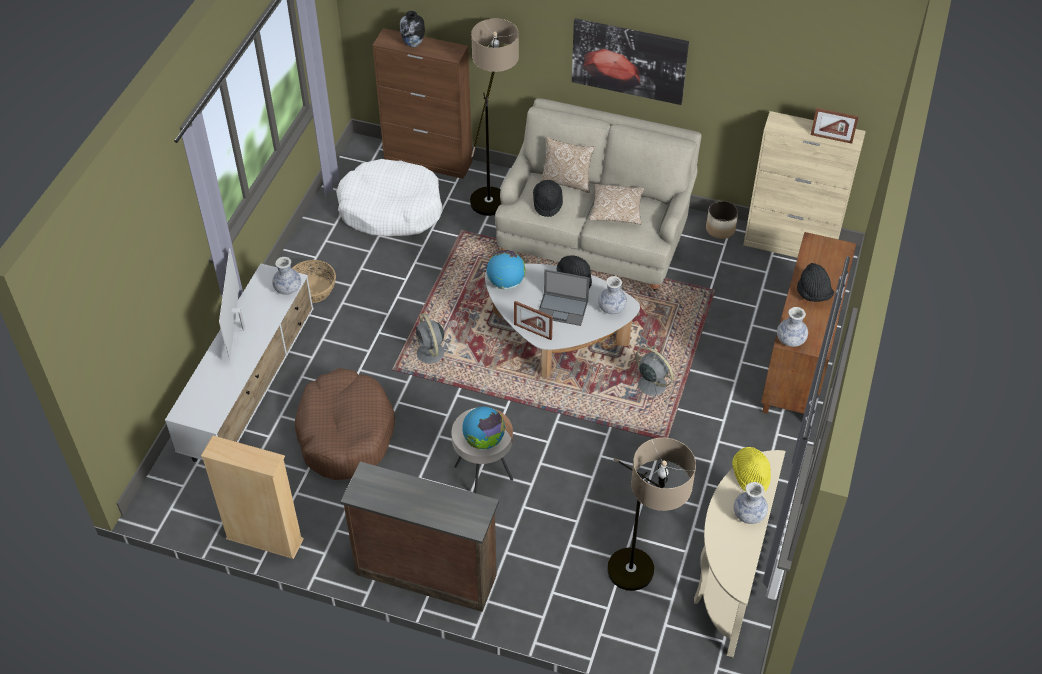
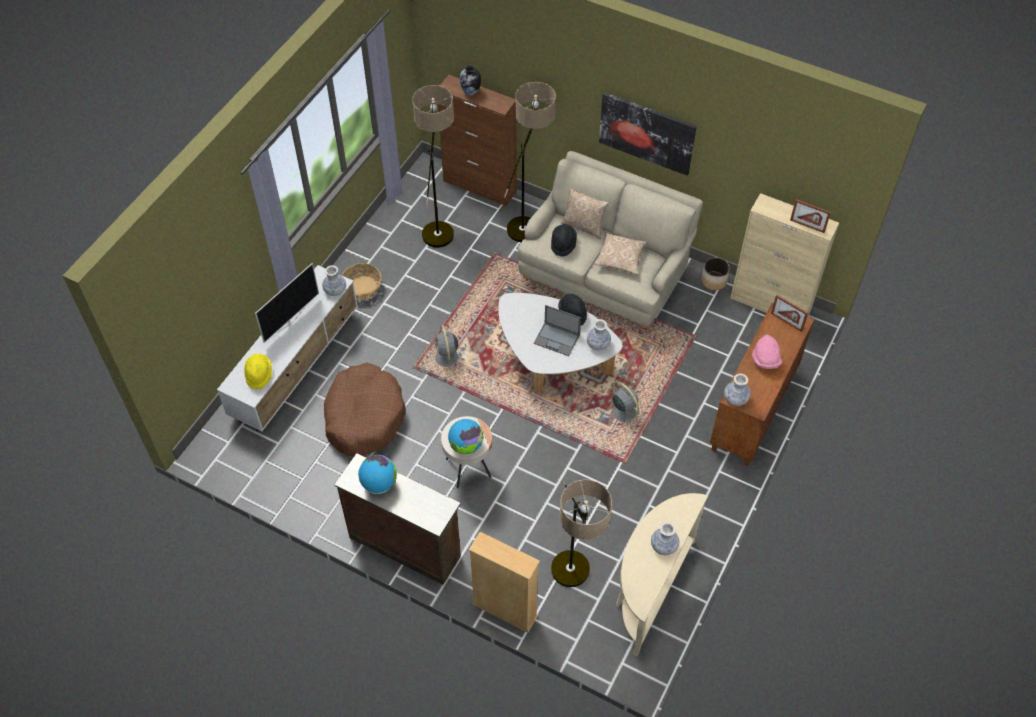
camera: 10 degrees right, 5 degrees up
(239, 328) = (290, 320): television -> television turned 150 degrees counterclockwise
(264, 539) = (283, 496): beige bookcase -> beige bookcase (505, 610)
(391, 209) = (440, 225): white dog bed -> floor lamp
(506, 283) = (515, 309): globe -> globe (379, 483)
(533, 331) = (528, 355): picture frame -> picture frame (786, 322)
(751, 476) = (673, 513): yellow hat -> yellow hat (259, 375)
(813, 294) = (765, 360): black hat -> pink hat

